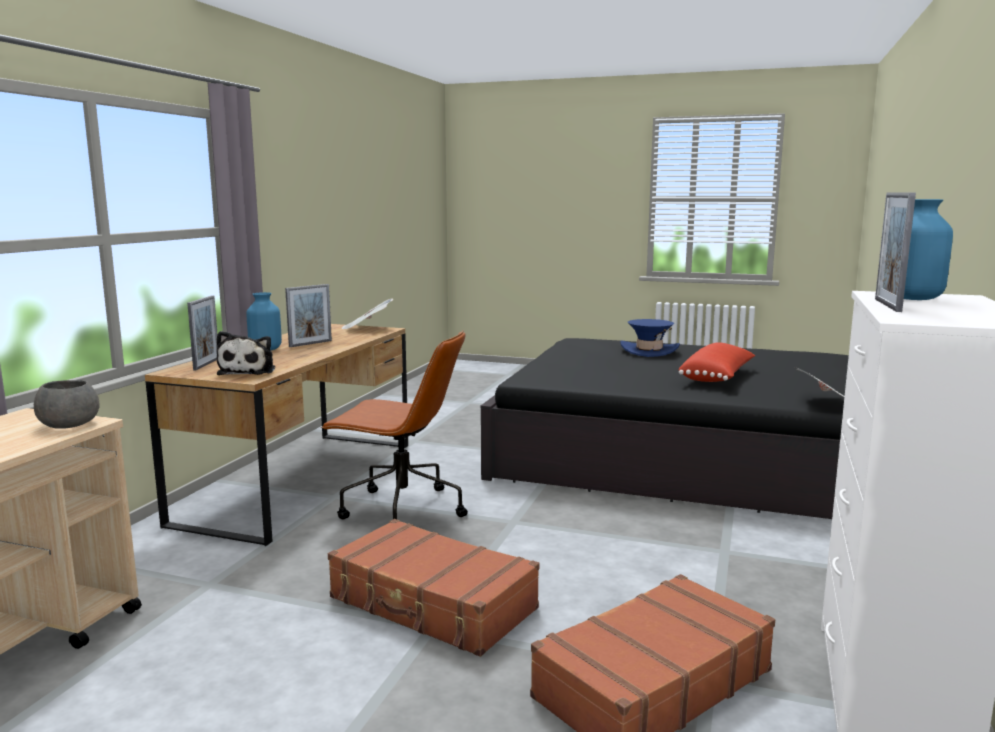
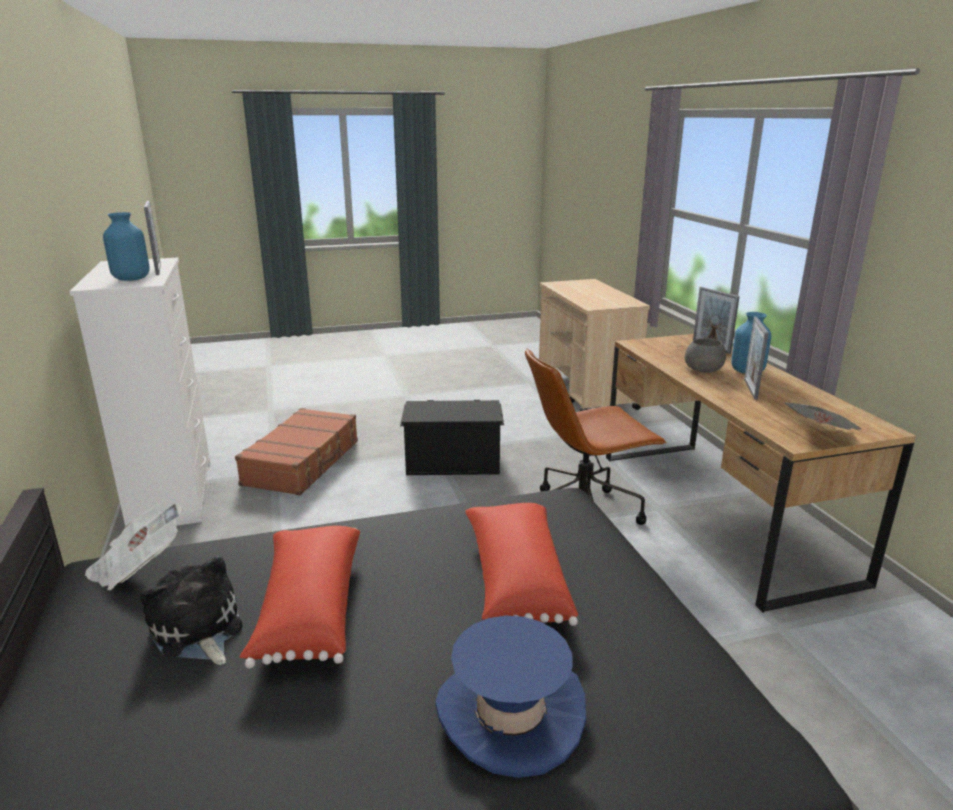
camera: 145 degrees right, 10 degrees up
(68, 424) = (596, 304): grey bowl -> grey bowl (704, 369)
(249, 371) = (660, 348): plush toy -> plush toy (197, 631)
(432, 604) = (452, 461): brown suitcase -> black storage box
(602, 368) = (515, 579): none -> red pillow

